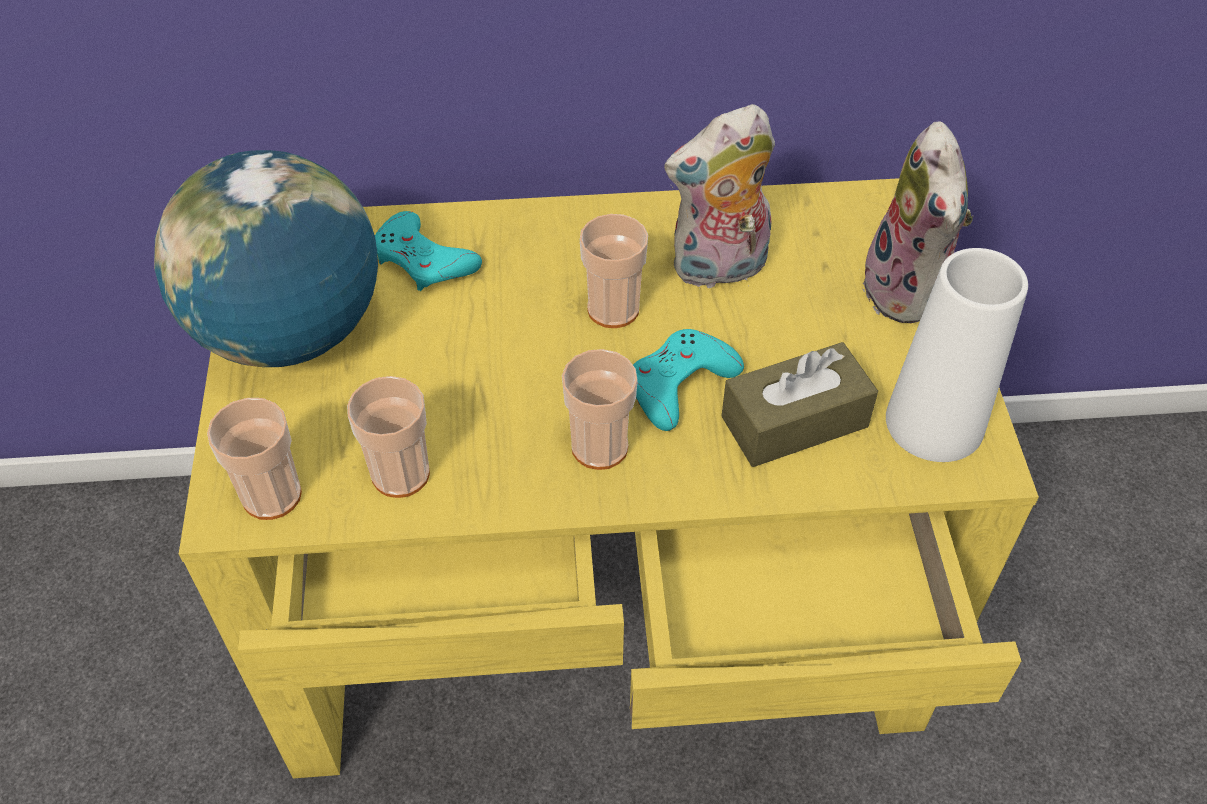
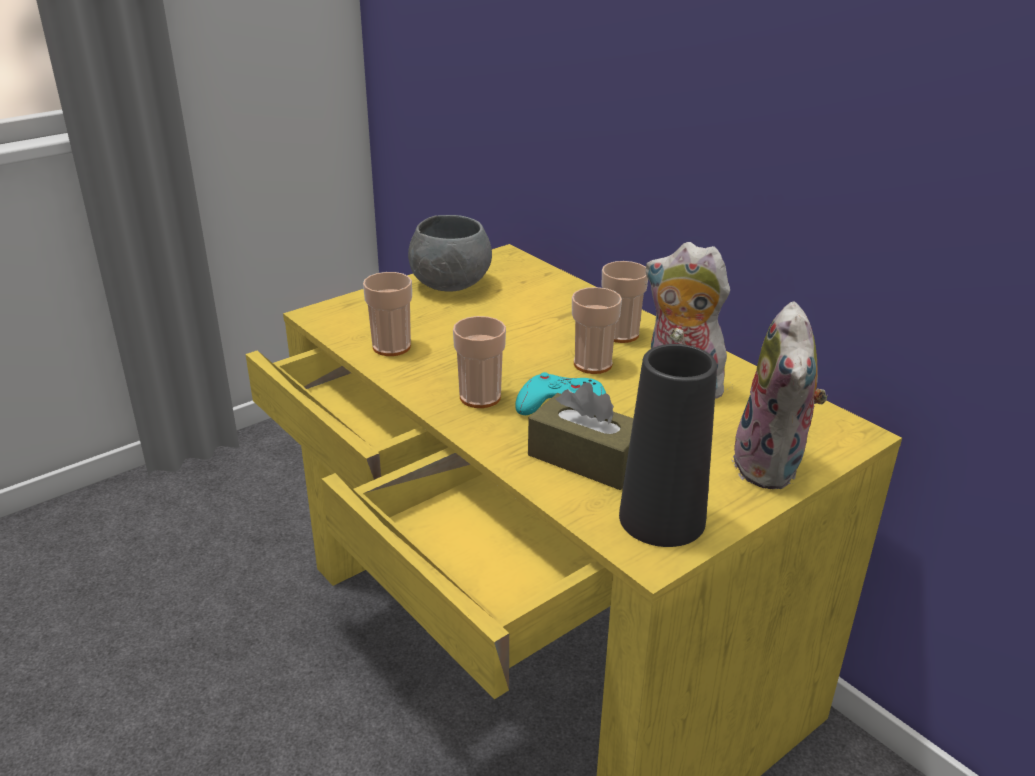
camera: 55 degrees right, 20 degrees down
(272, 495) = (340, 320): cup -> cup (620, 334)
(289, 332) = (450, 285): globe -> grey bowl
(423, 260) = (548, 298): turquoise game controller -> none
(908, 292) = (772, 467): plush toy -> plush toy turned 45 degrees counterclockwise
(934, 422) = (662, 519): white vase -> black vase

